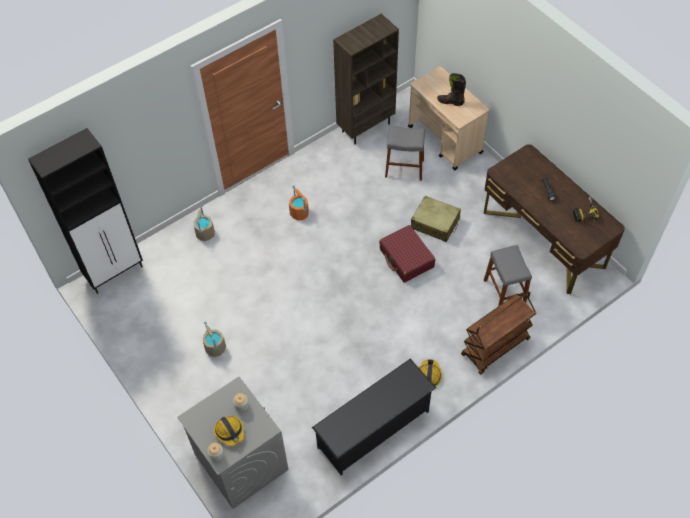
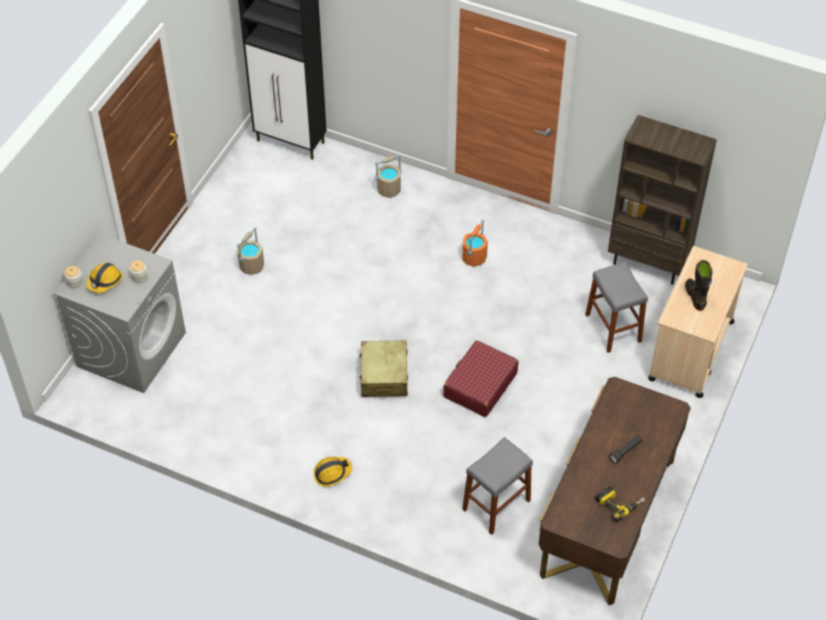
camera: 60 degrees right, 5 degrees down
(374, 429) = (233, 449): black shoe rack -> none
(435, 223) = (551, 393): beige suitcase -> beige suitcase (384, 375)
(495, 348) = (410, 525): brown cart -> none

